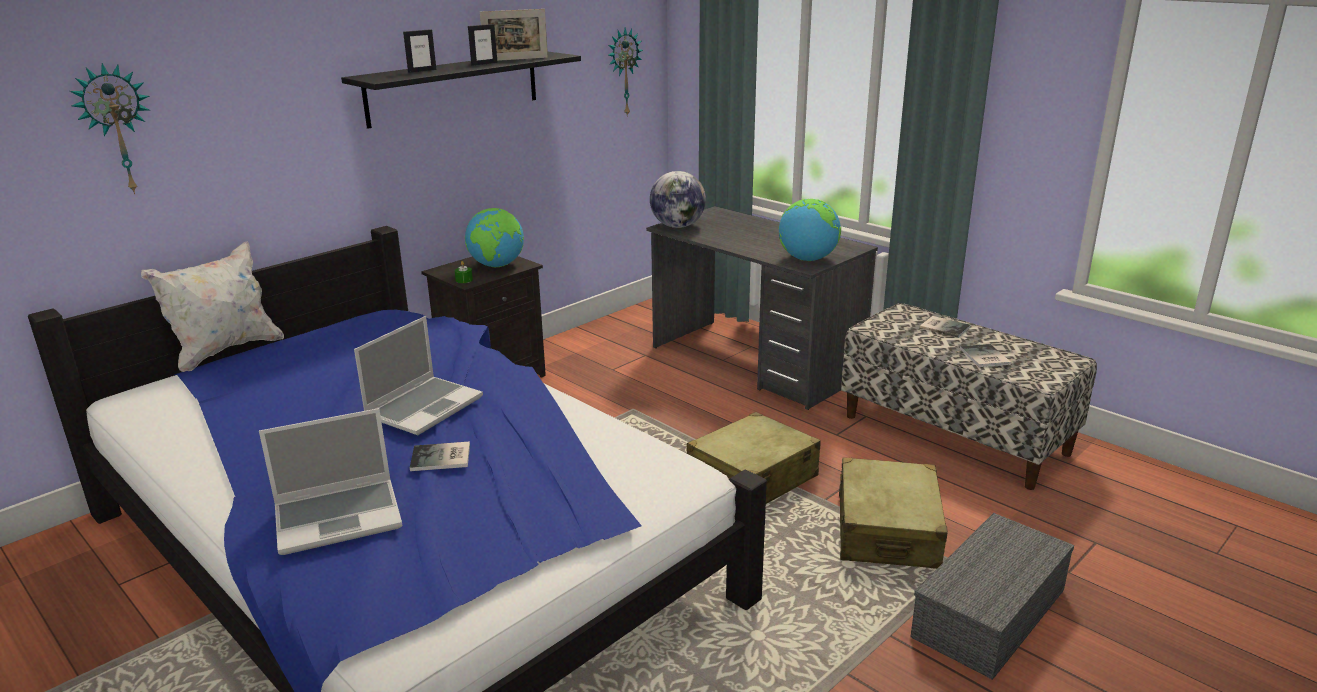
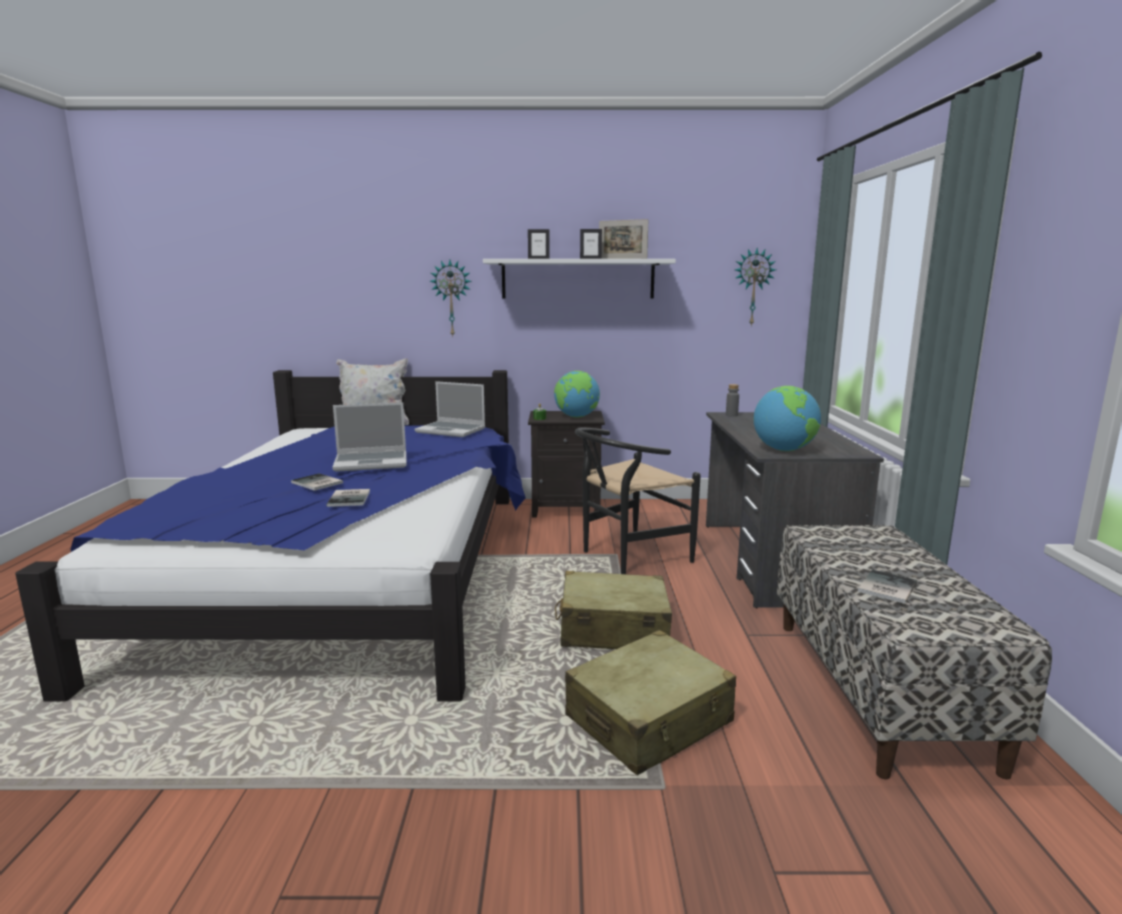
camera: 45 degrees right, 10 degrees down
(116, 129) = (341, 273): wall clock -> wall clock (451, 298)
(340, 517) = (220, 487): laptop -> laptop (452, 430)
(454, 88) = (578, 279): black shelf -> white shelf
(643, 406) = (627, 556): none -> black chair
(677, 226) = (731, 415): globe -> grey bottle
(944, 327) = (897, 554): book -> book (350, 498)
(990, 615) = (608, 841): grey storage box -> none

